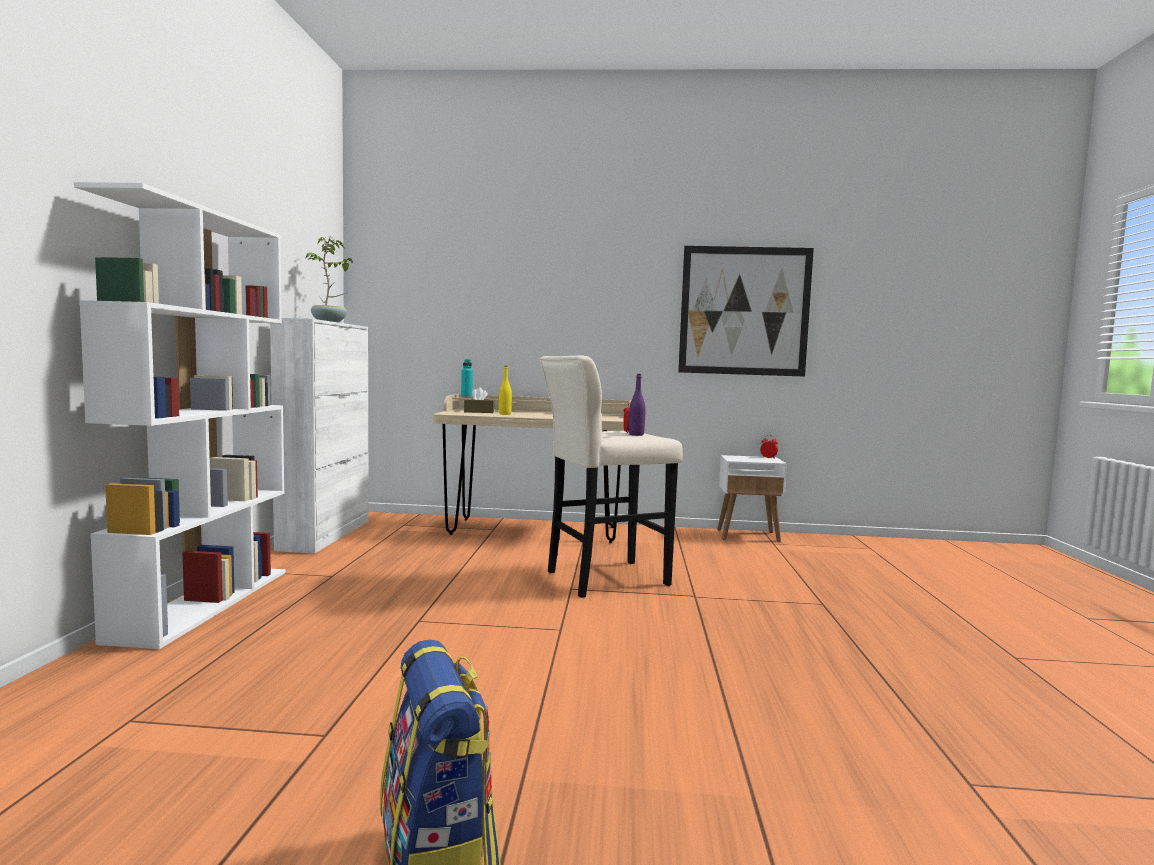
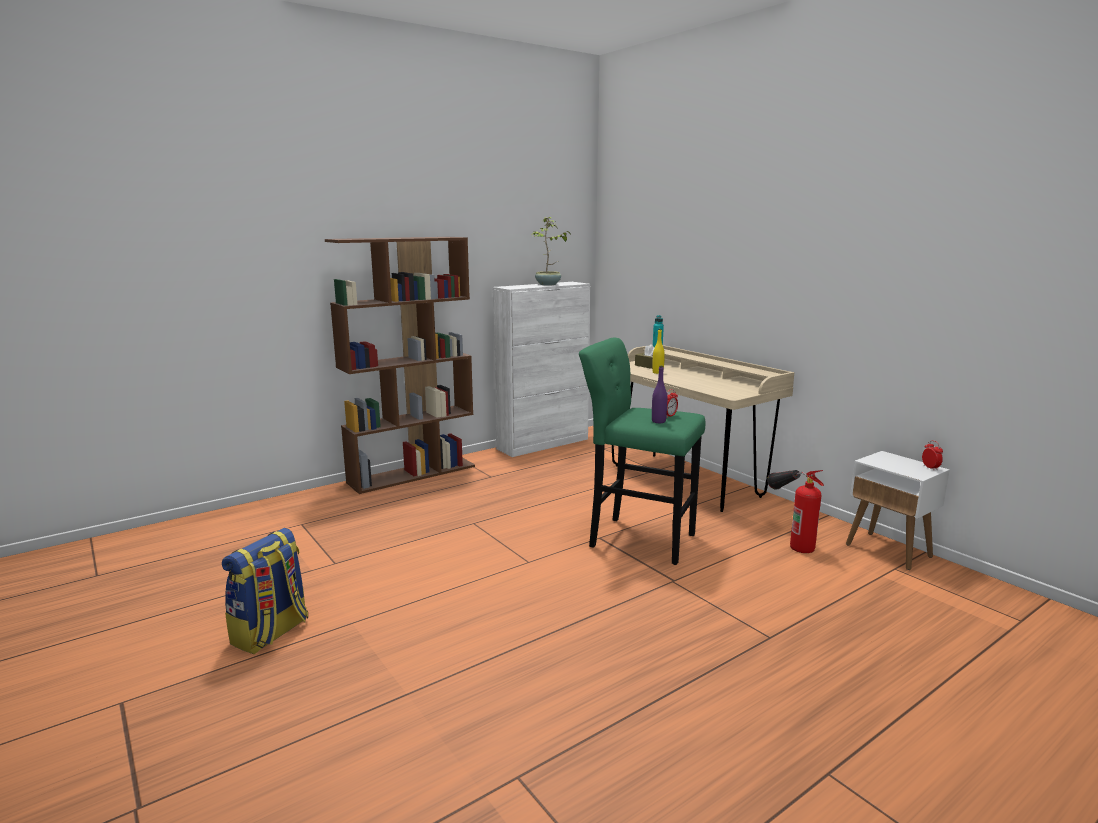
camera: 50 degrees right, 10 degrees up
(204, 602) = (412, 474): white bookcase -> brown bookcase
(601, 579) = (637, 539): beige stool -> green stool
(688, 545) = (790, 538): none -> fire extinguisher
(744, 311) = (927, 281): picture -> none

